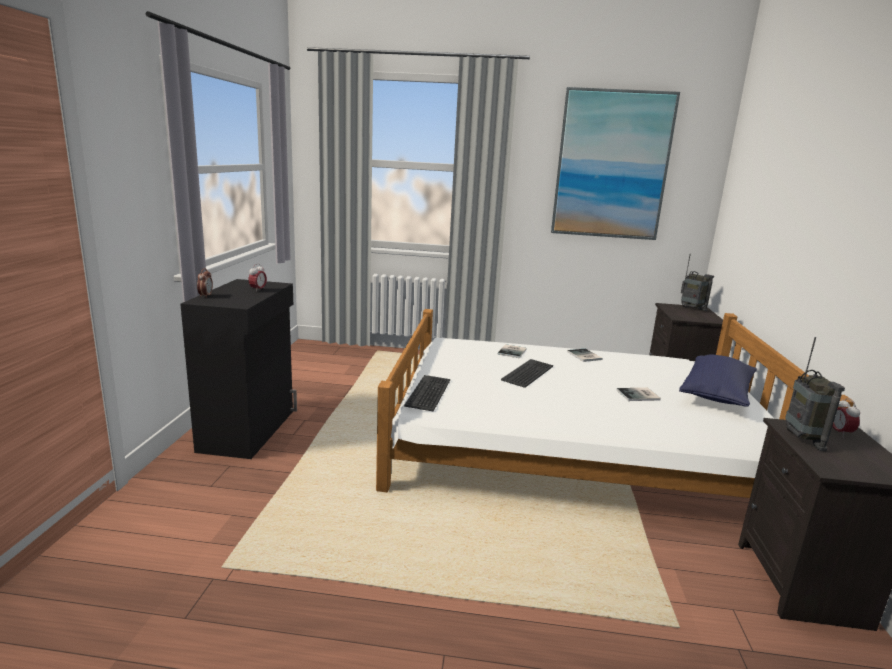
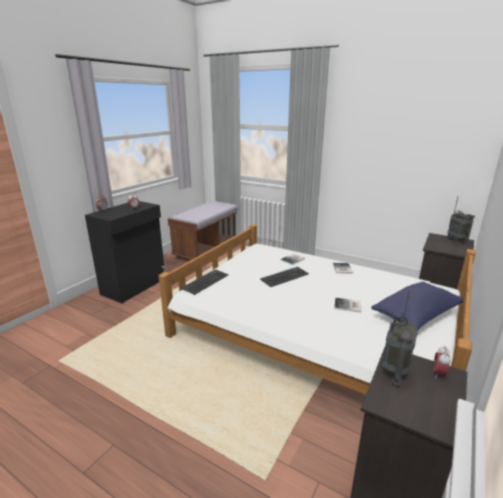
camera: 25 degrees right, 5 degrees up
(322, 363) = (207, 250): none -> brown bench
(611, 165) = (403, 124): picture -> none

